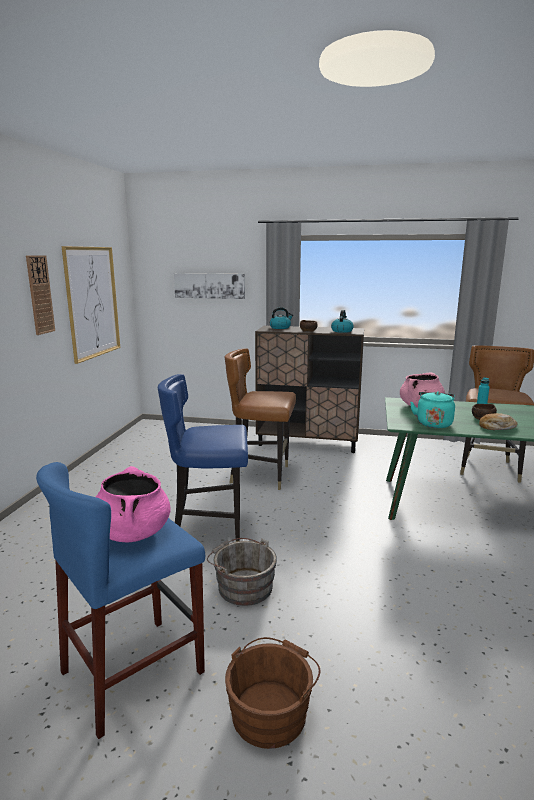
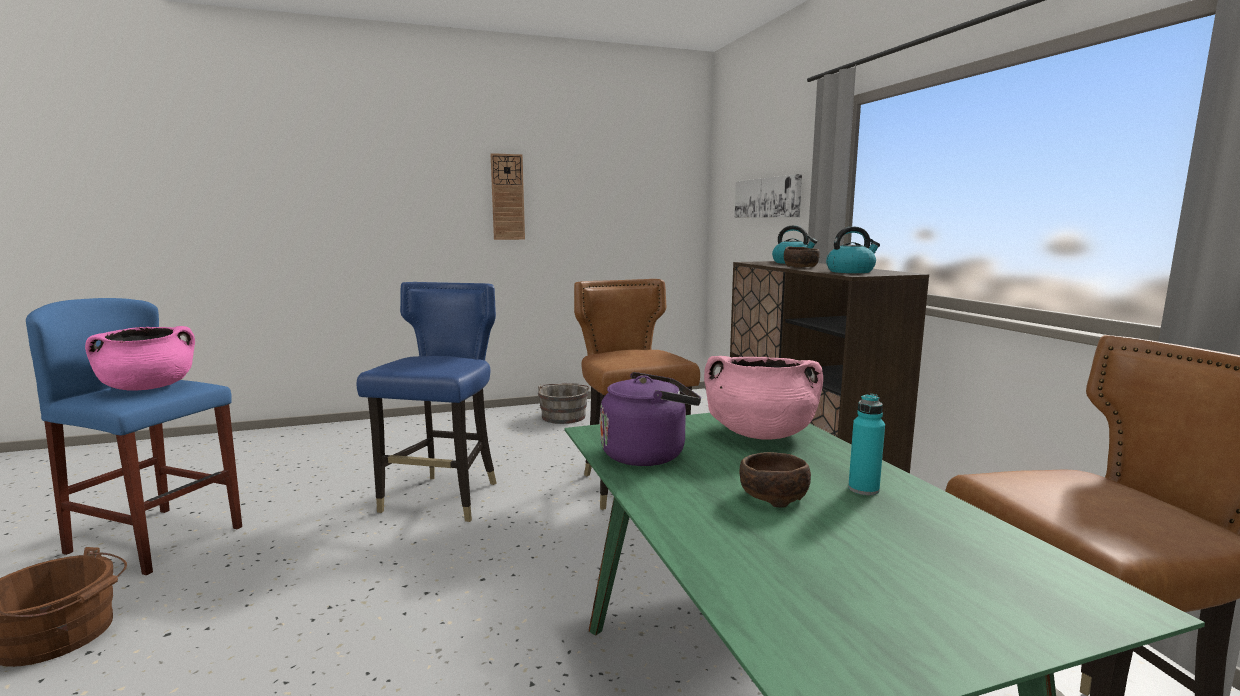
camera: 60 degrees right, 5 degrees down
(92, 302) = (608, 215): picture -> none
(210, 532) = (443, 499): blue chair -> blue chair turned 45 degrees clockwise
(242, 586) = (320, 552): grey bucket -> grey bucket (564, 416)
(433, 423) = (648, 454): turquoise kettle -> purple kettle
(496, 427) = (714, 517): bread -> none

